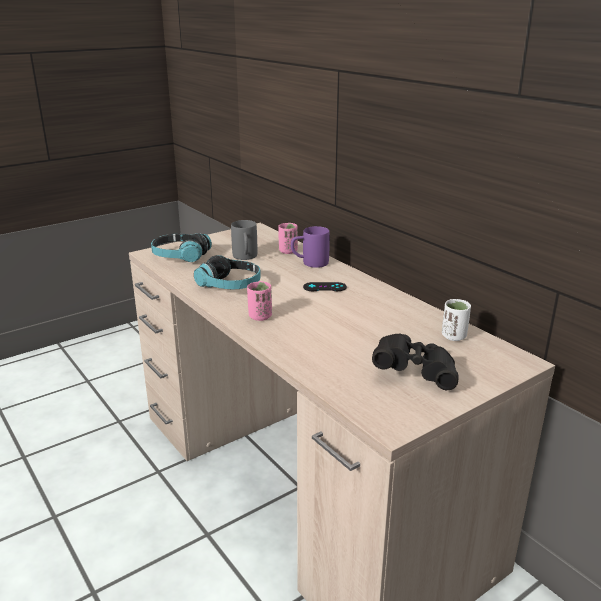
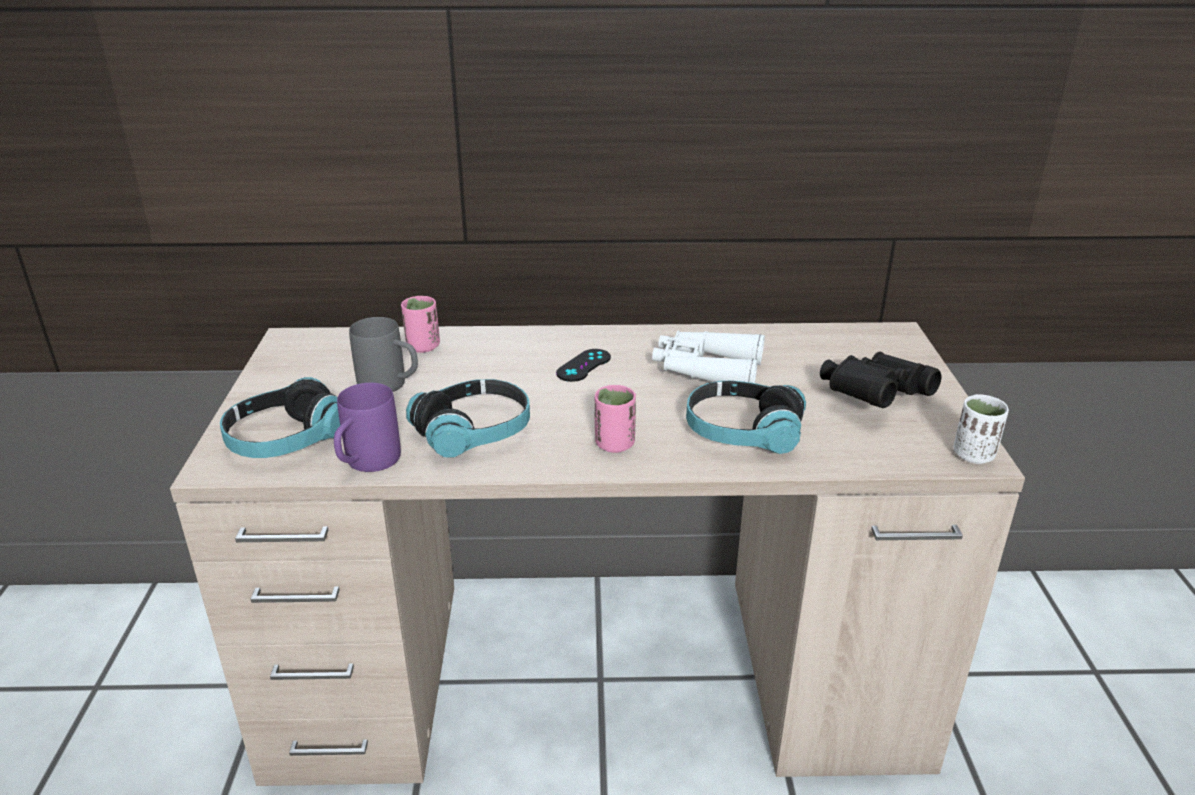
camera: 55 degrees left, 5 degrees up
(309, 263) = (490, 347): purple mug -> purple mug (366, 464)
(315, 344) = (742, 432): none -> headphones
(369, 316) = (706, 369): none -> white binoculars
(454, 336) = (809, 343): white cup -> white cup (973, 455)

